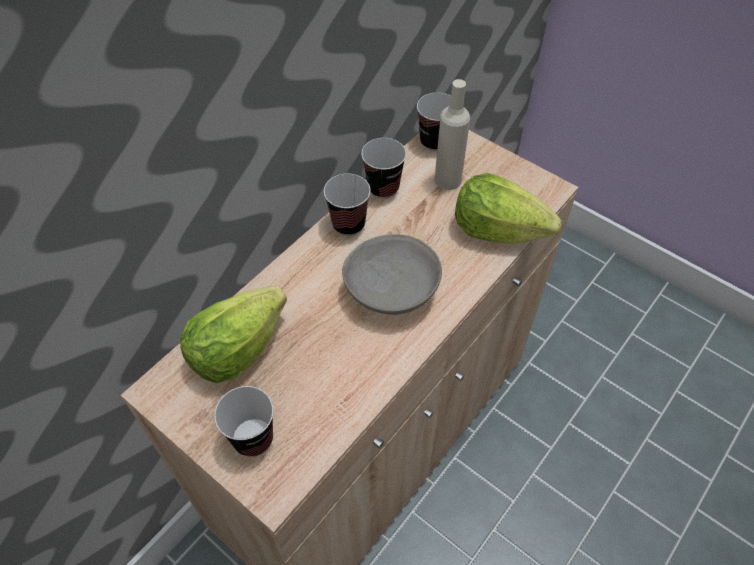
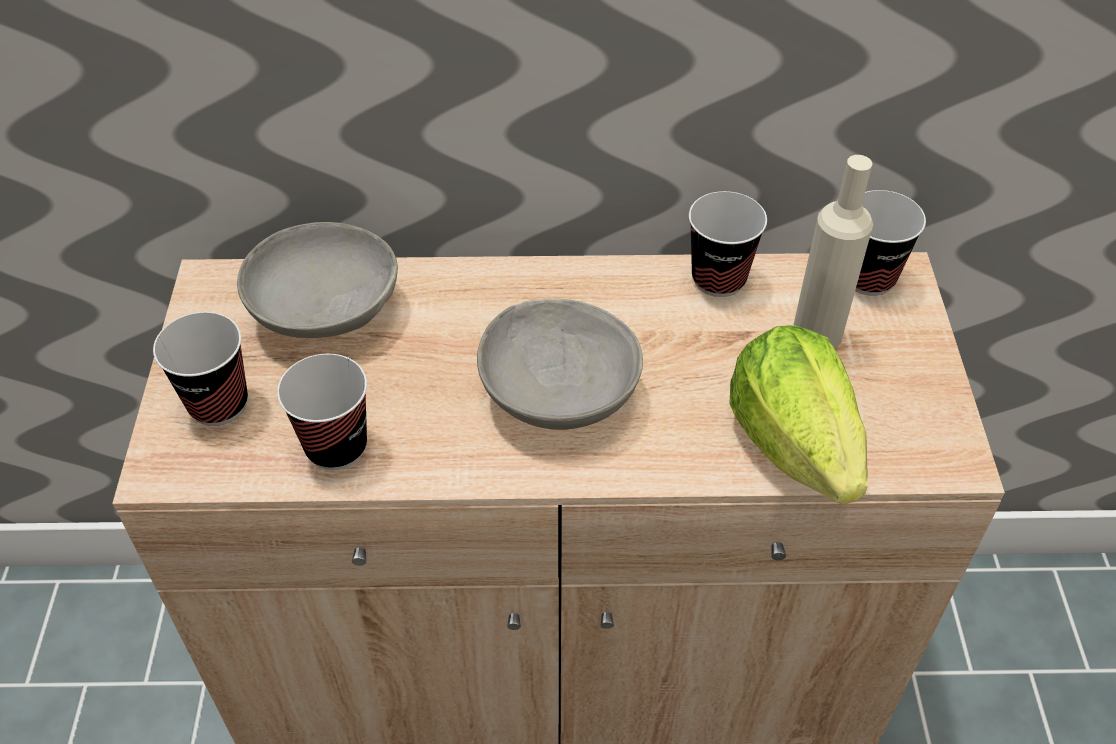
camera: 50 degrees right, 5 degrees down
(236, 350) = (325, 310): lettuce -> grey bowl
(348, 224) = (617, 285): cup -> cup (336, 447)

